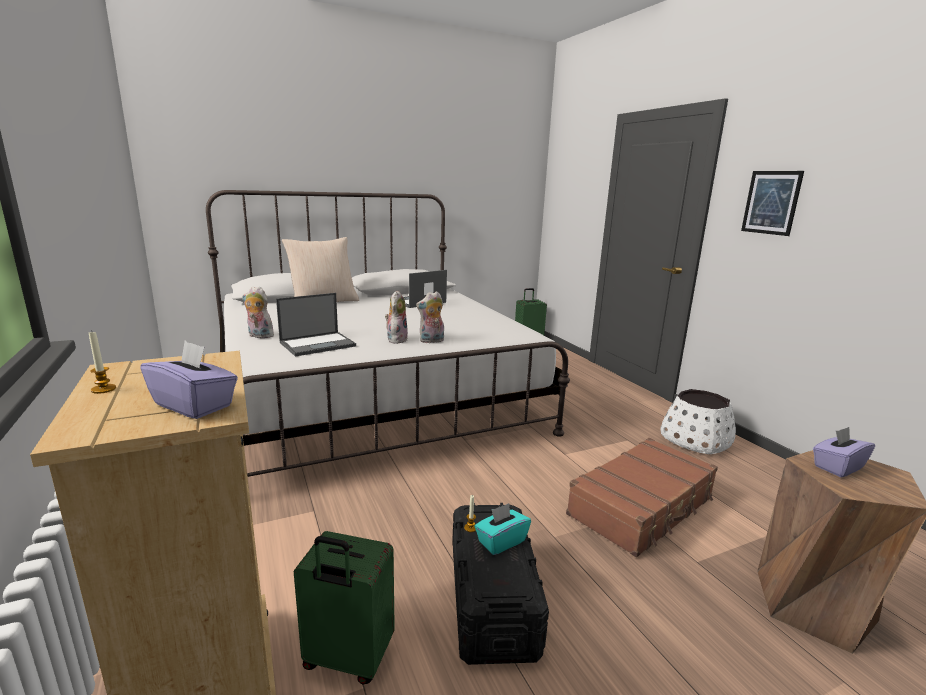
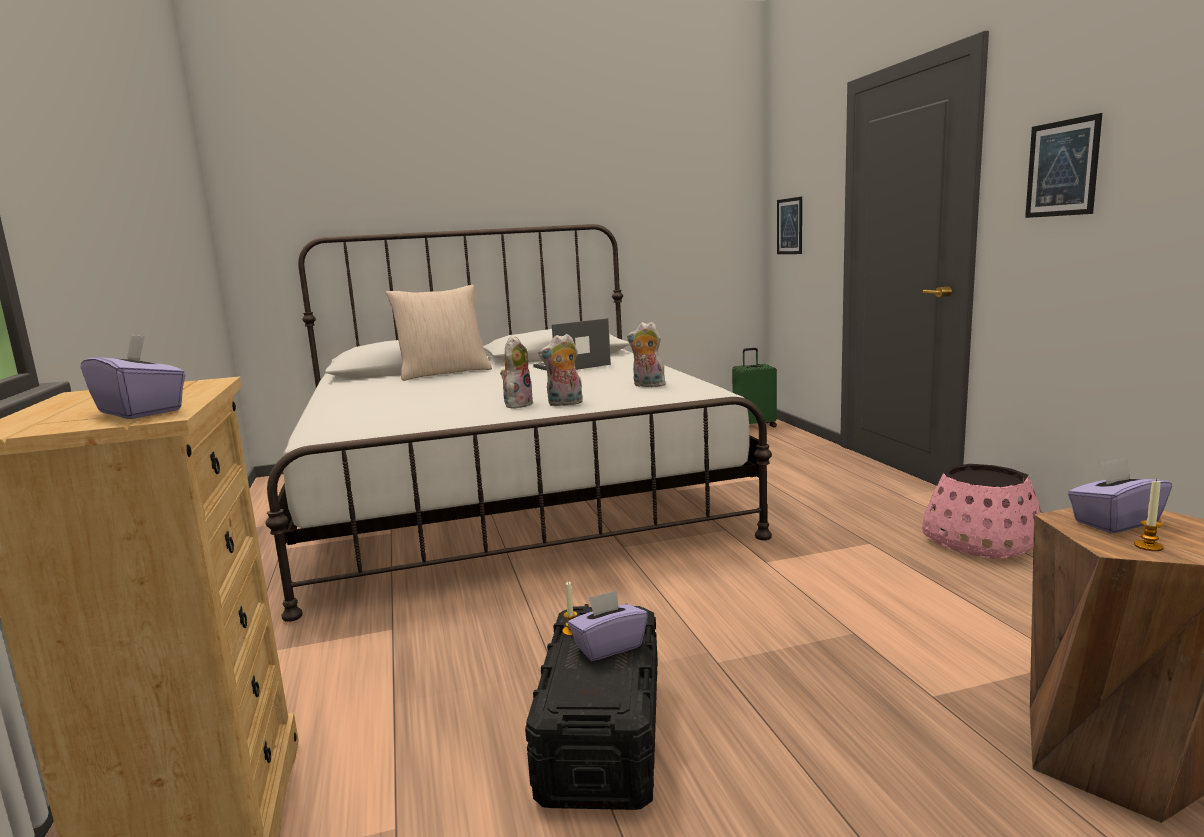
camera: 10 degrees right, 5 degrees down
(103, 389) = (57, 406): candle -> candle (1148, 546)
(259, 336) = (342, 409): plush toy -> plush toy (647, 385)
(318, 344) = (412, 413): laptop -> none
(347, 659) = (384, 795): green suitcase -> none
(501, 541) = (608, 646): turquoise tissue box -> purple tissue box
(563, 207) = (789, 226): none -> picture
(642, 507) = (866, 626): brown suitcase -> none
(695, 440) = (981, 542): white planter -> pink planter

